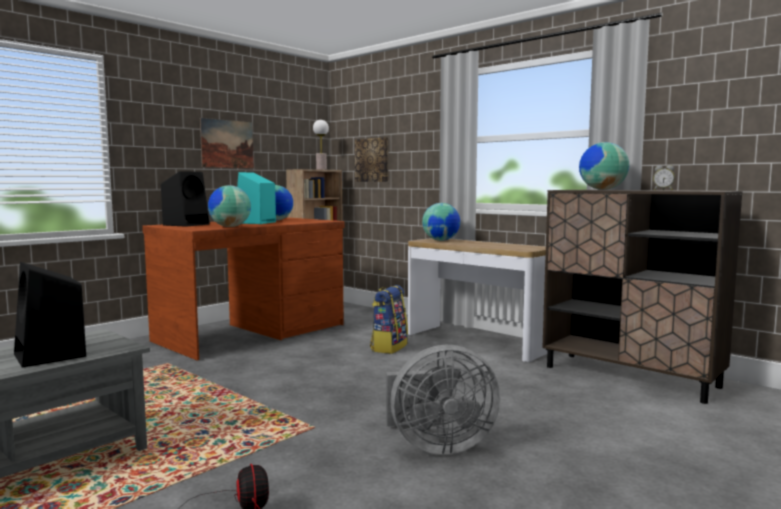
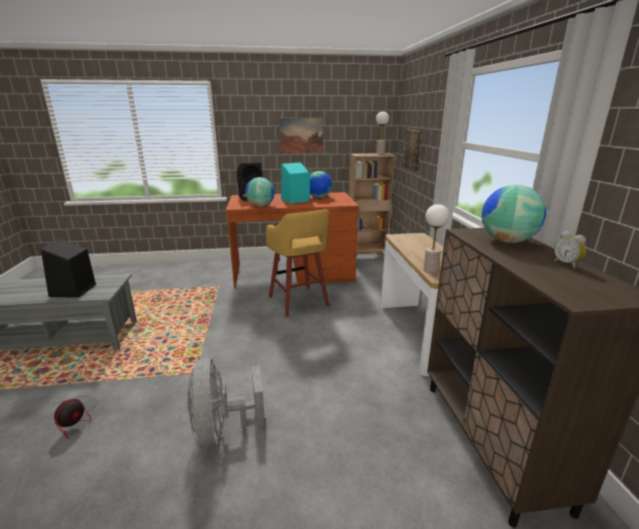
camera: 40 degrees right, 15 degrees up
(313, 351) = (299, 302): none -> yellow stool
(388, 347) = (347, 316): backpack -> none
(437, 446) = (222, 429): grey fan -> grey fan turned 45 degrees clockwise
(441, 240) = (412, 239): globe -> none
(509, 248) = (431, 270): none -> table lamp

